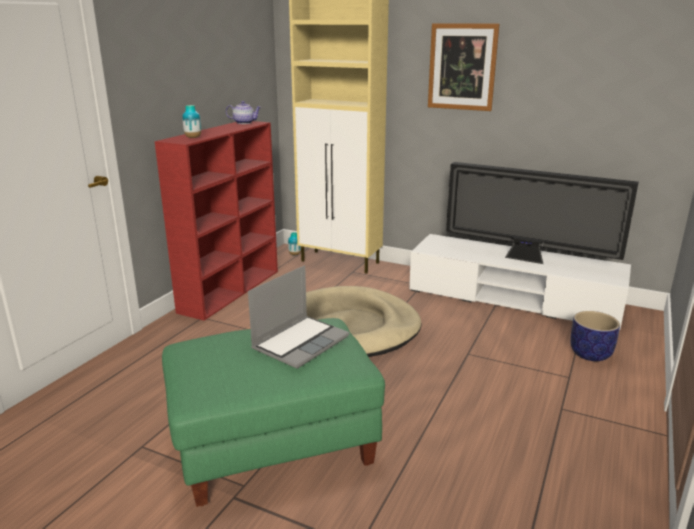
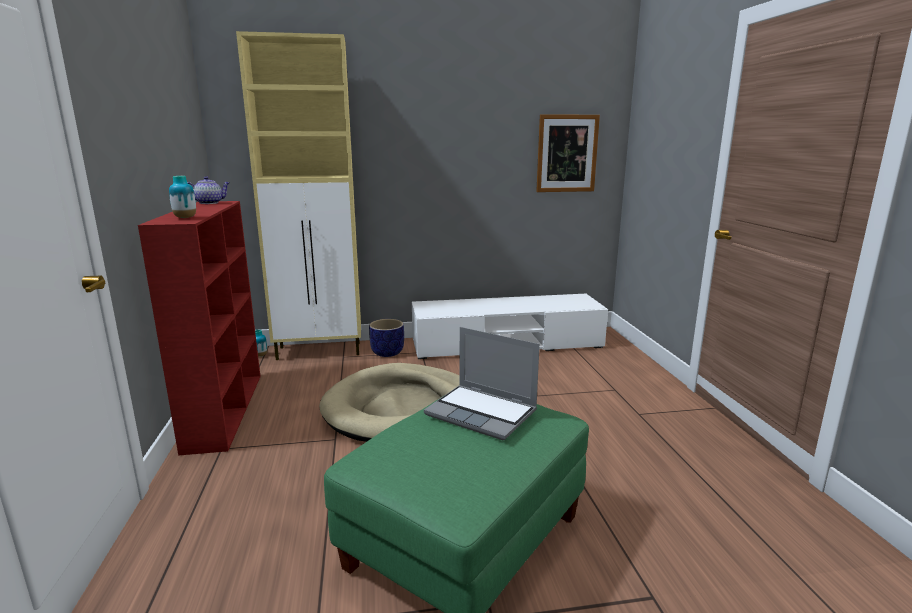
camera: 35 degrees left, 5 degrees down
(300, 342) = (483, 413): laptop -> laptop turned 120 degrees clockwise
(462, 67) = (428, 135): picture -> picture (567, 153)
(527, 259) = (516, 304): television -> none
(591, 354) = (607, 369): planter -> planter (388, 353)

